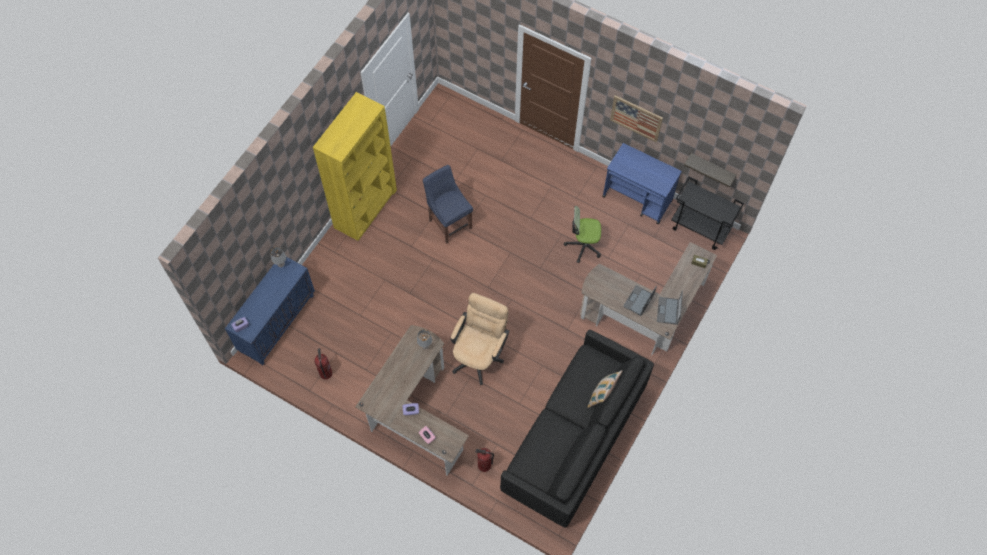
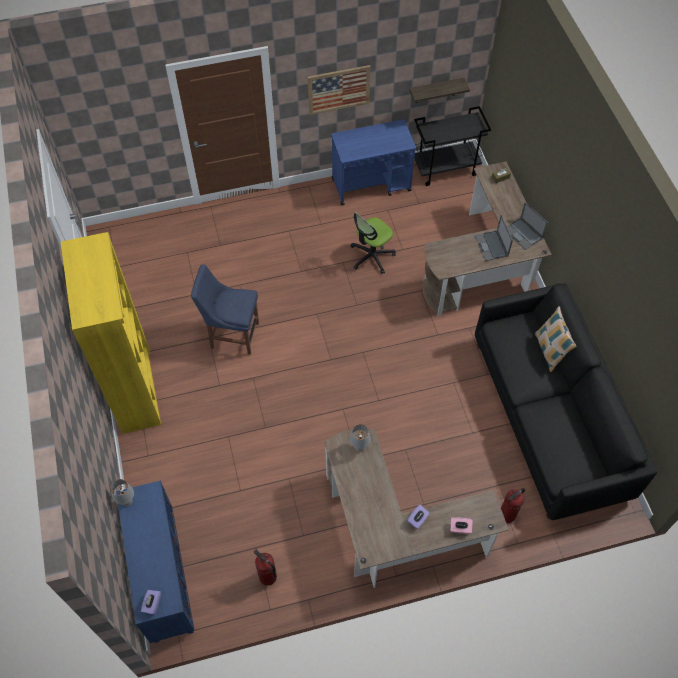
camera: 45 degrees left, 5 degrees down
(479, 354) = (390, 423): beige office chair -> none

